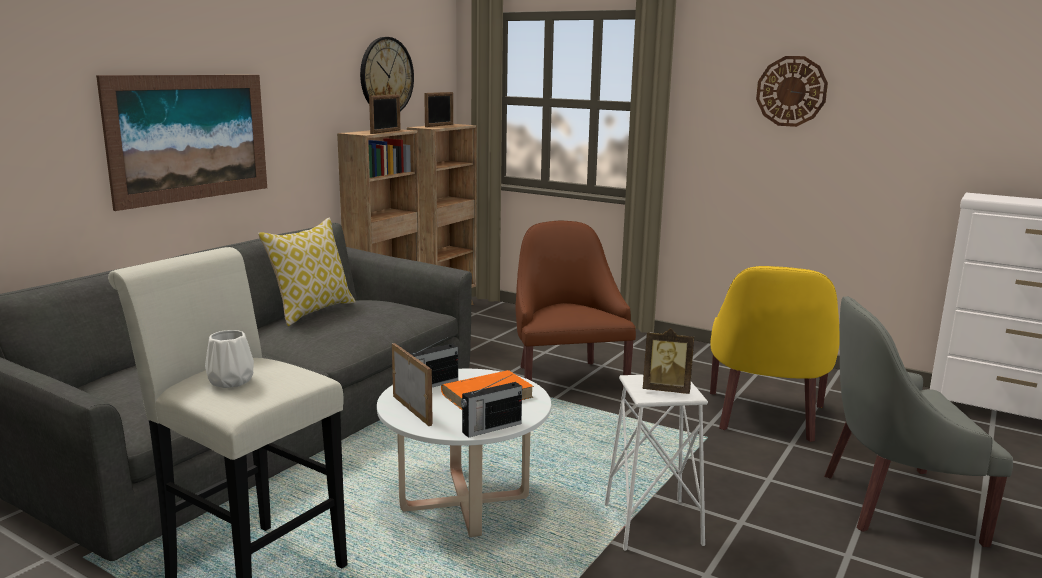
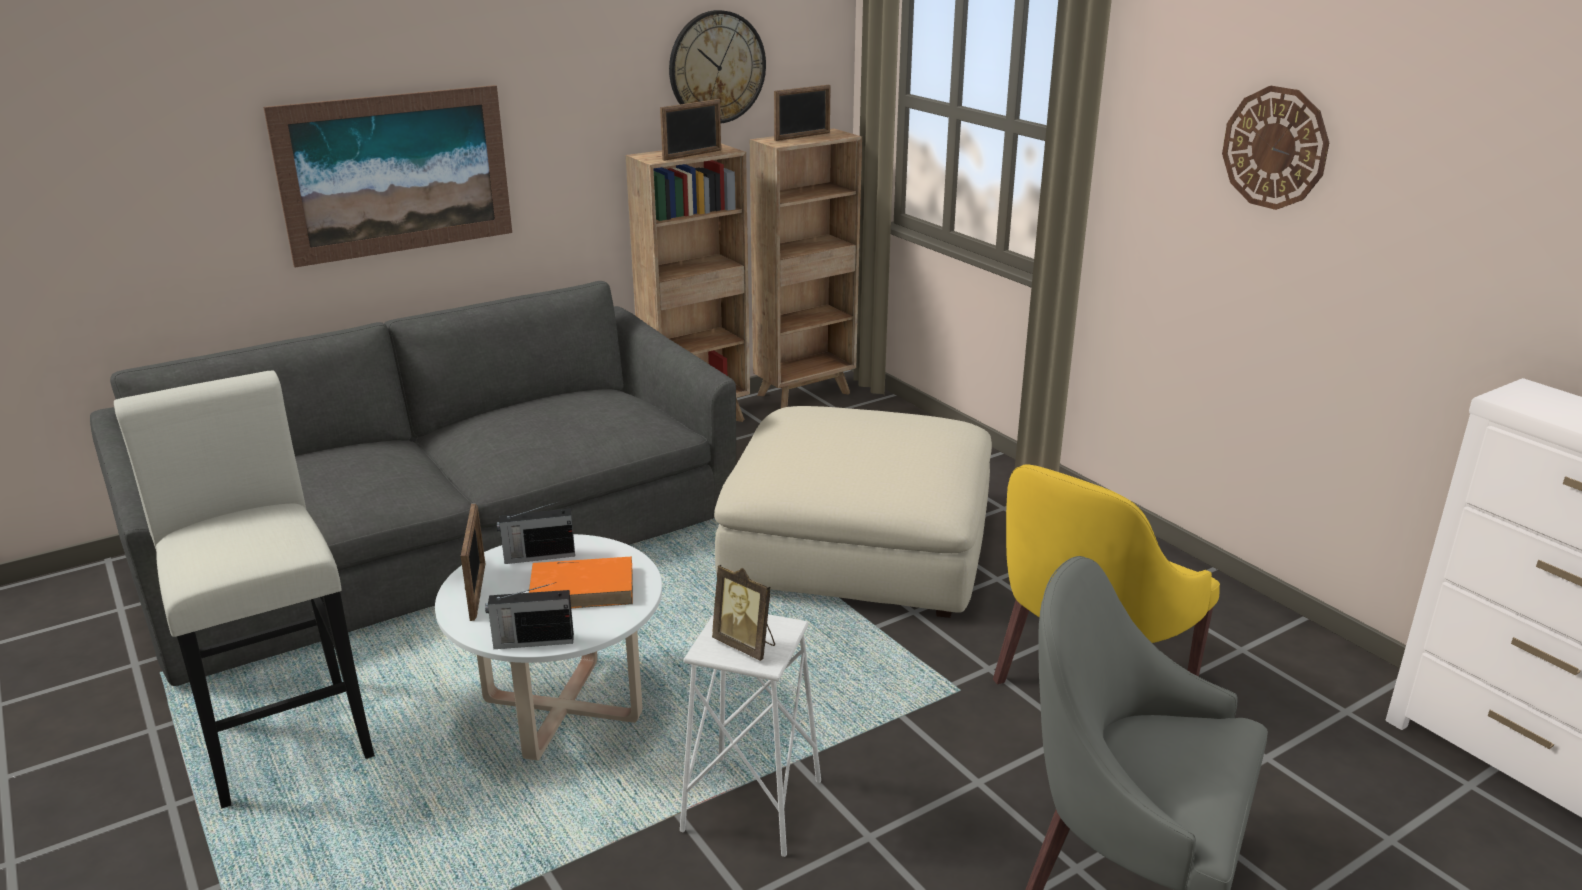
camera: 25 degrees right, 10 degrees up
(229, 381) = (217, 539): white vase -> none
(312, 311) = (527, 407): pillow -> none
(566, 378) = (859, 546): brown armchair -> beige ottoman

